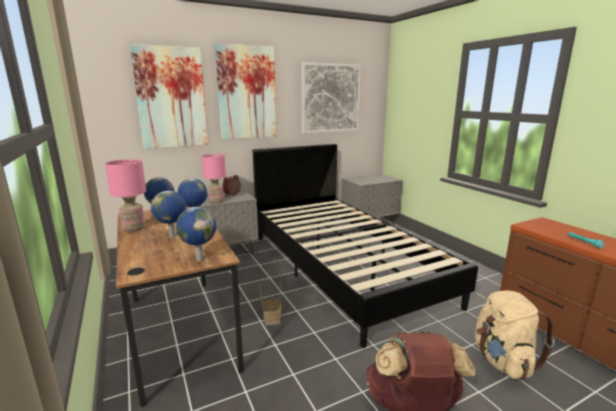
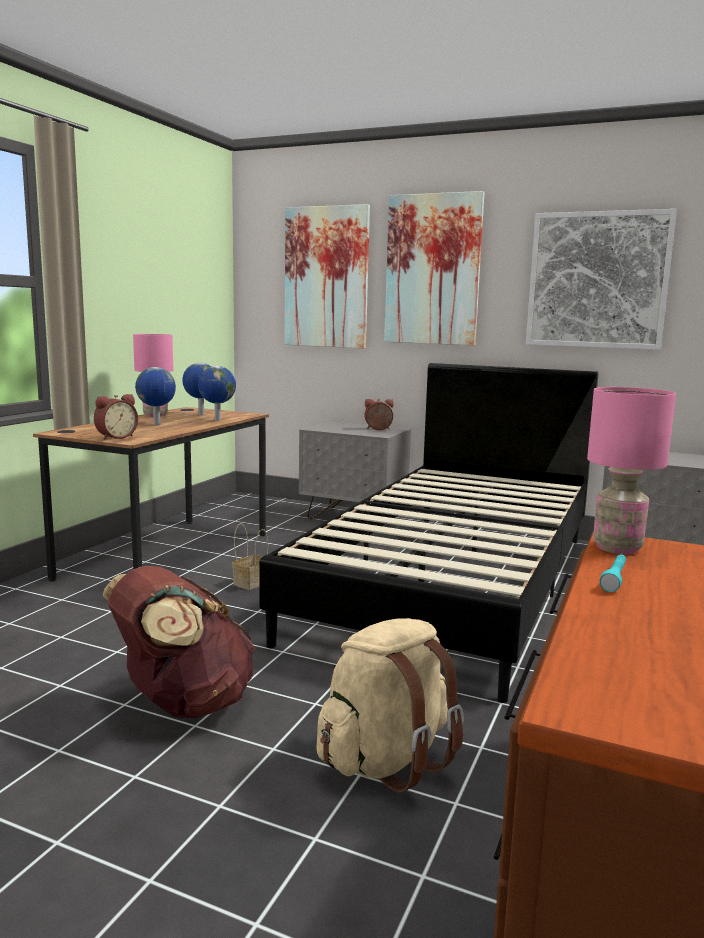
camera: 50 degrees right, 5 degrees down
(199, 259) = (115, 437): globe -> alarm clock
(216, 201) = (338, 430): pink table lamp -> pink table lamp (617, 548)

